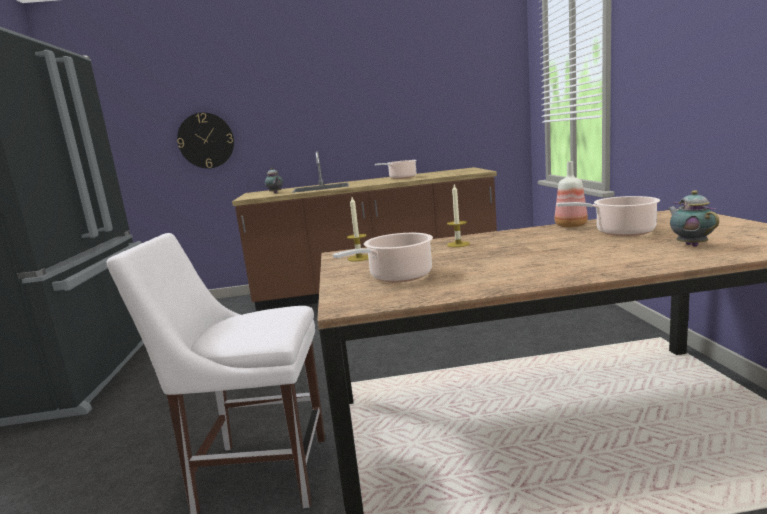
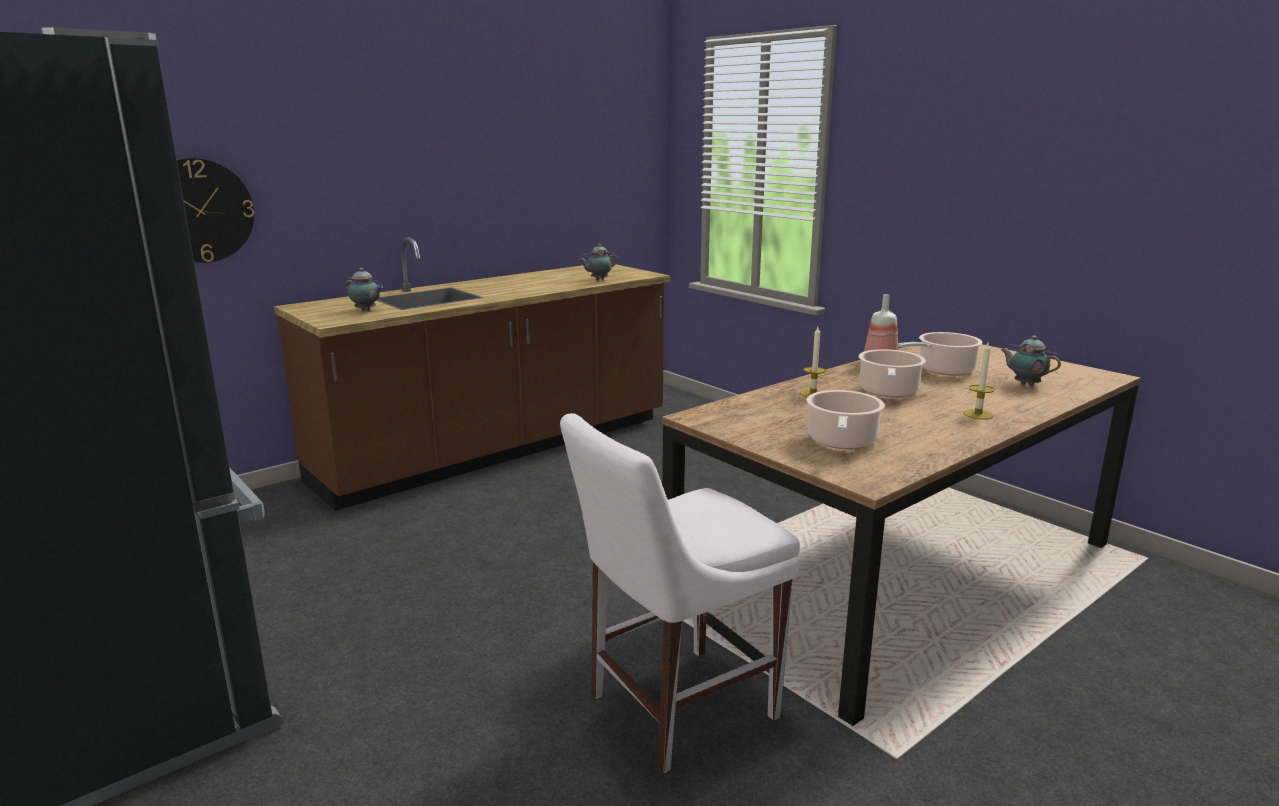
camera: 35 degrees left, 5 degrees up
(359, 258) = (737, 421): candle -> candle (978, 414)
(401, 178) = (537, 281): cooking pot -> cooking pot (888, 392)
(440, 175) = (598, 280): none -> teapot

